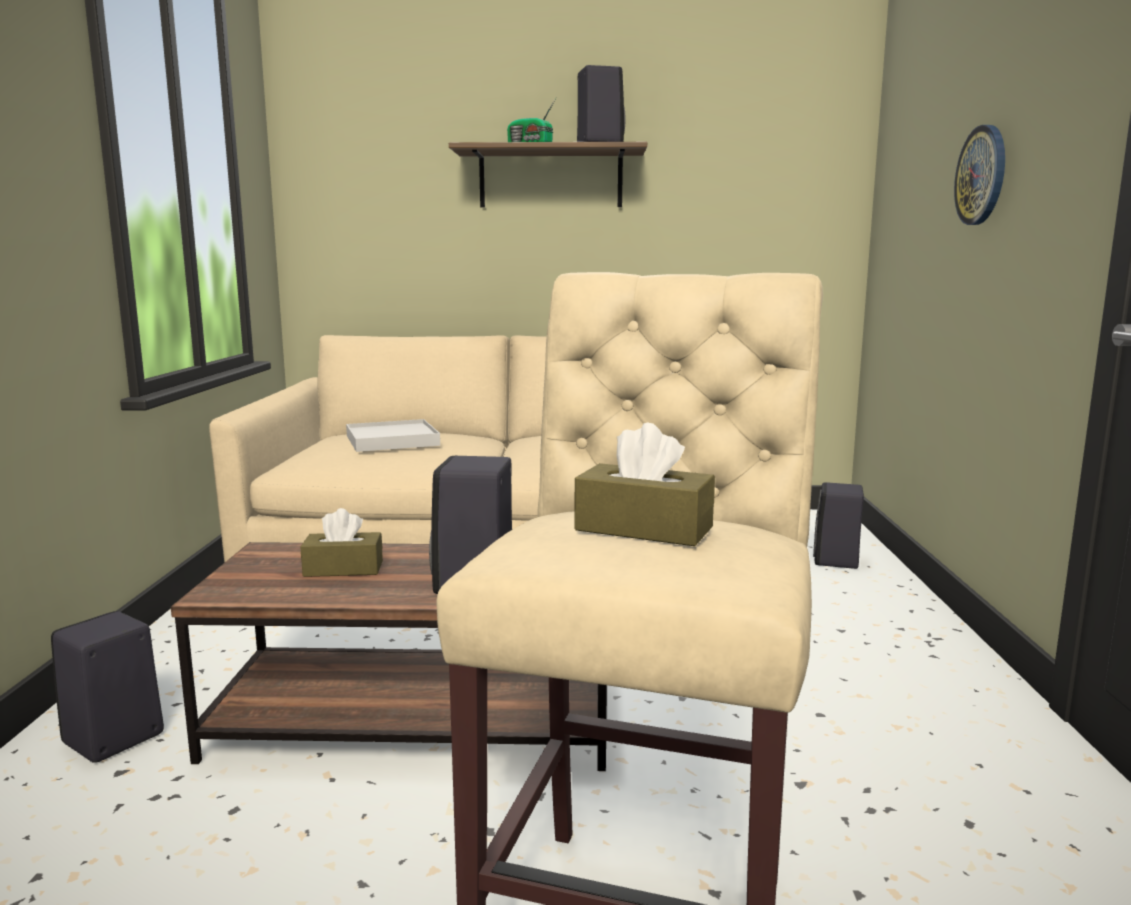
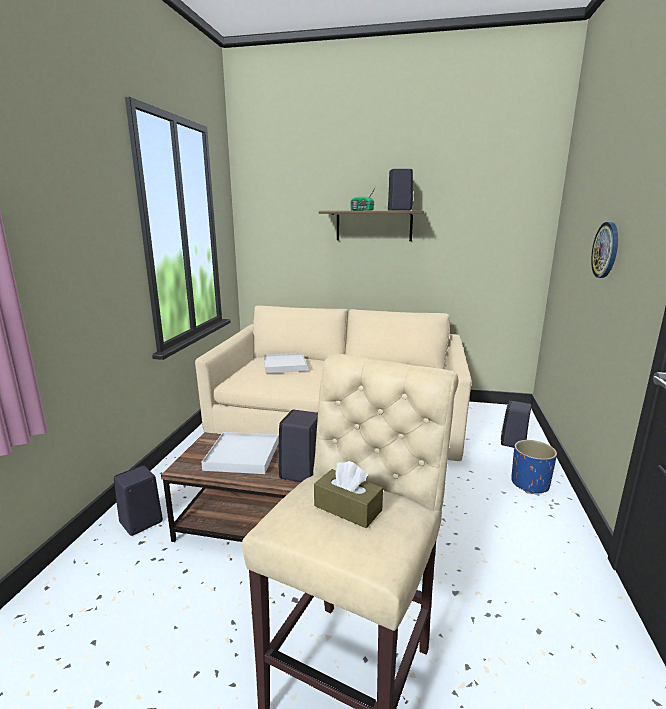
camera: 10 degrees right, 5 degrees up
(343, 569) = (242, 456): brown tissue box -> white tray
(882, 615) = (529, 484): none -> blue planter

